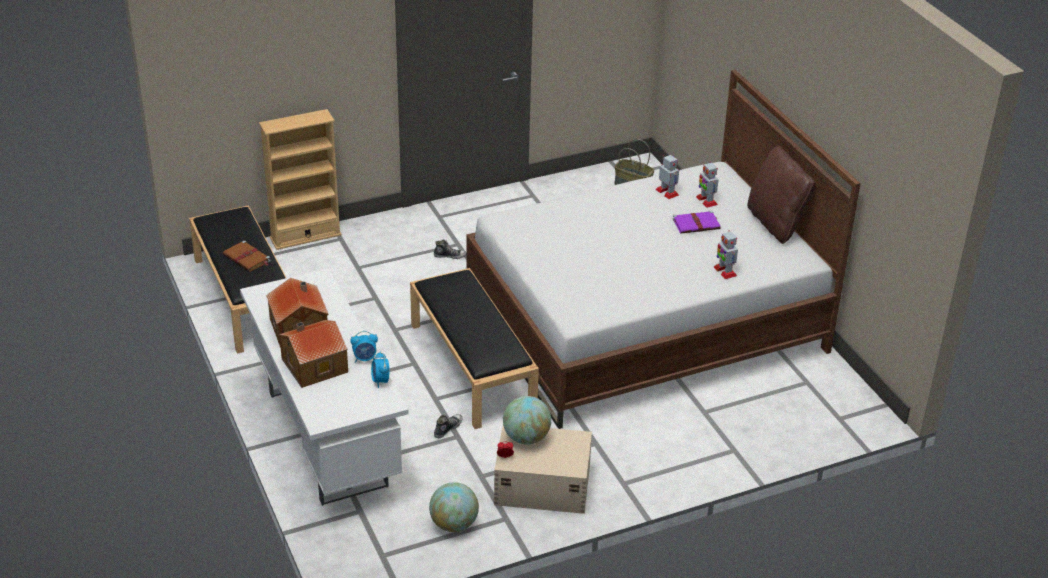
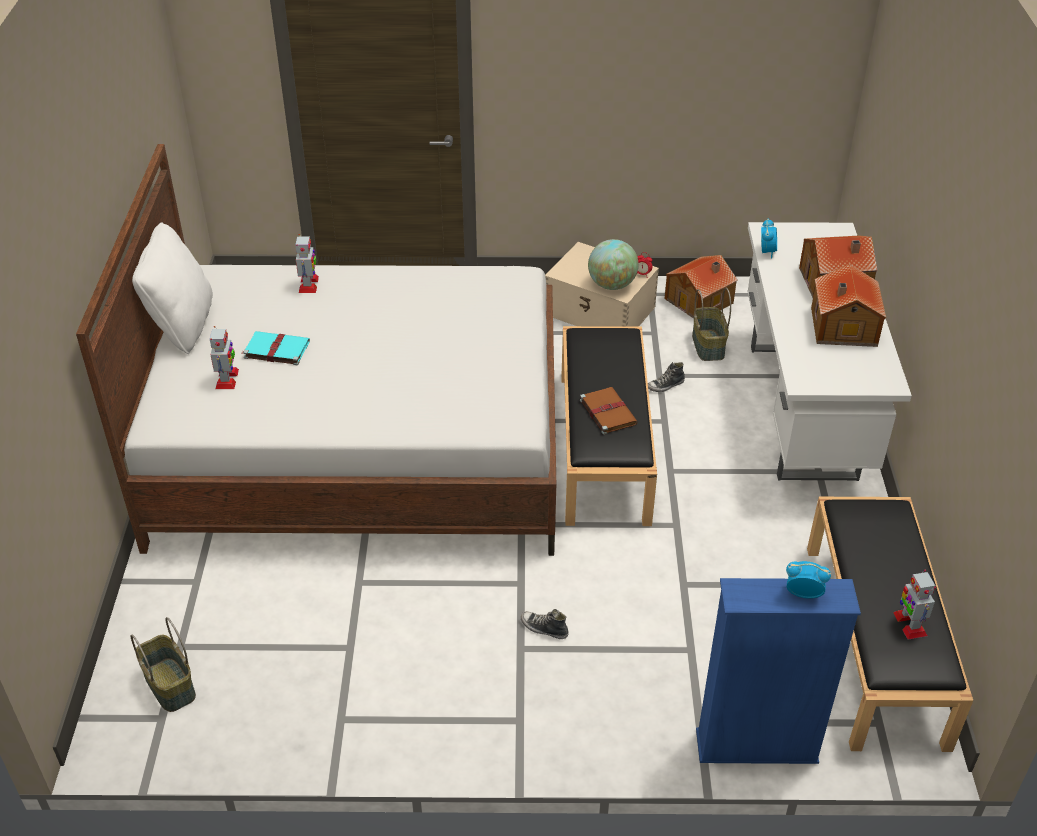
camera: 155 degrees left, 5 degrees up
(247, 258) = (882, 562): brown book -> brown book (607, 411)
(305, 236) = (756, 747): beige bookcase -> blue bookcase
(365, 359) = (776, 276): alarm clock -> alarm clock (803, 593)
(426, 477) = (709, 346): none -> basket
(454, 524) = (700, 301): globe -> toy house
(667, 192) = (263, 405): toy robot -> toy robot (909, 623)
(697, 224) = (275, 350): purple book -> turquoise book
(775, 224) = (182, 326): brown pillow -> white pillow

